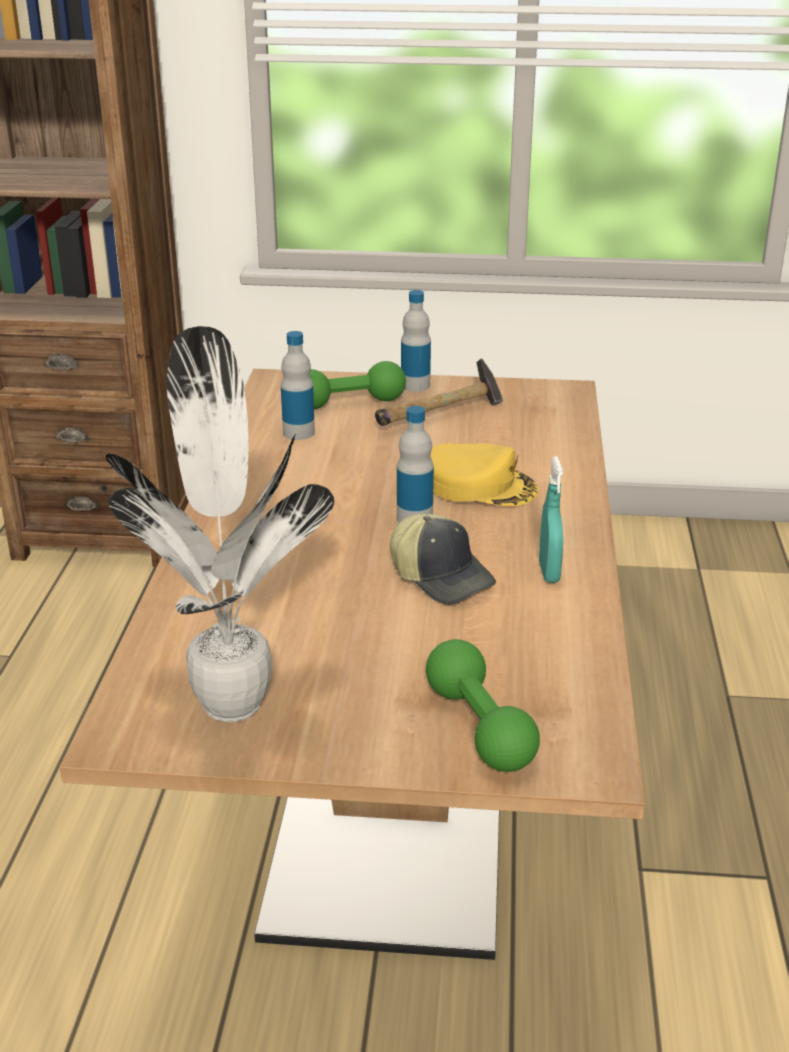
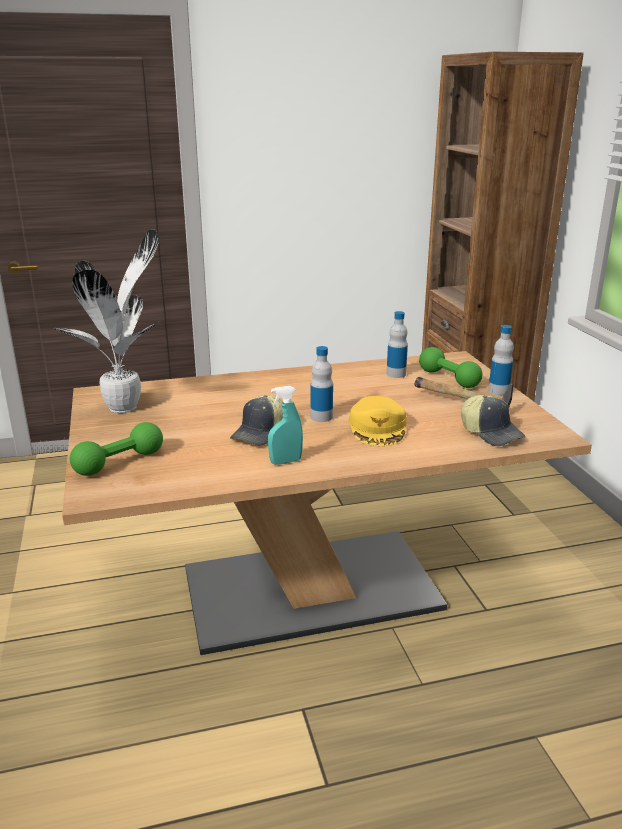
camera: 70 degrees right, 5 degrees down
(536, 421) = (491, 432): none -> cap

